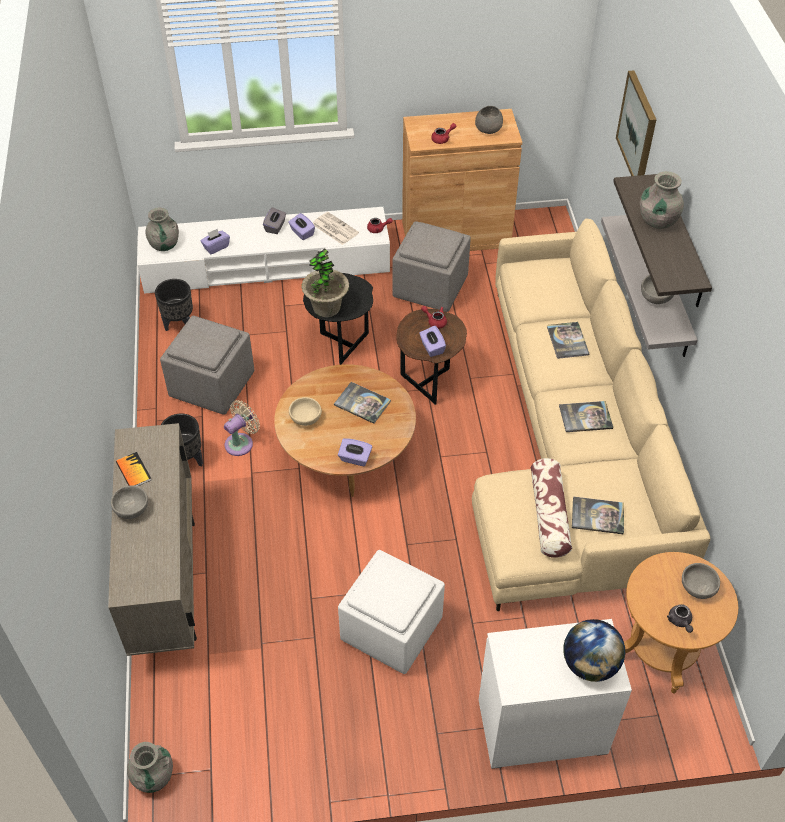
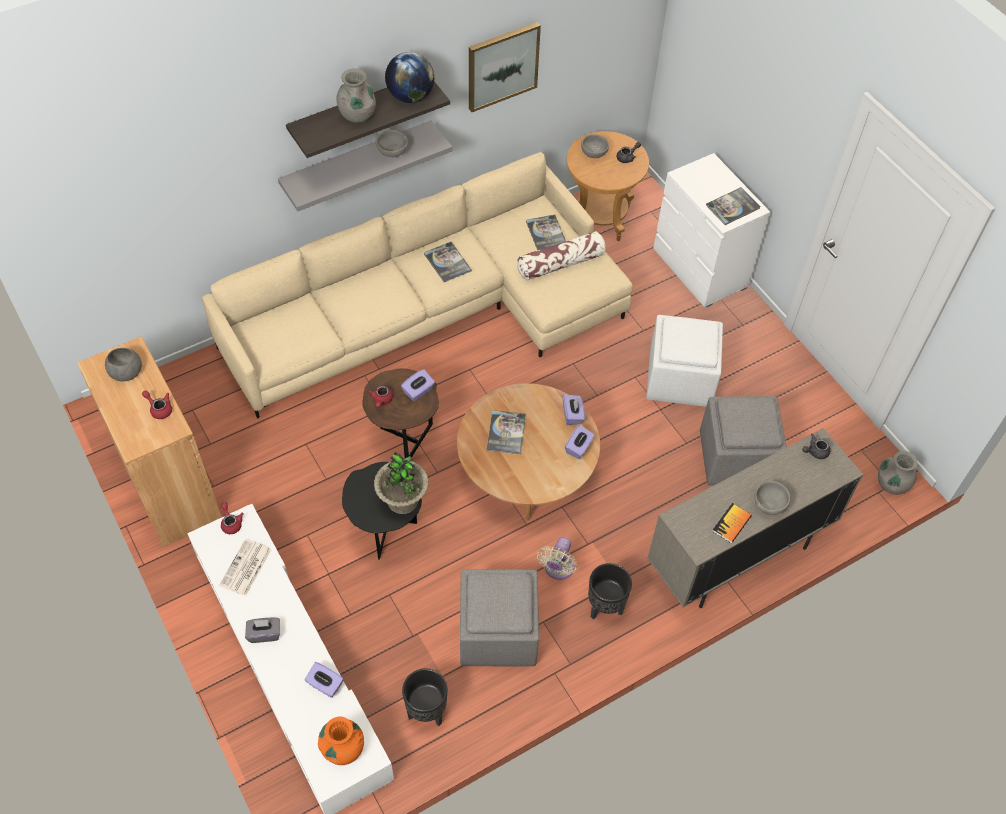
camera: 115 degrees left, 5 degrees up
(159, 577) = (815, 451): none -> grey teapot
(164, 245) = (343, 748): grey vase -> orange vase
(241, 442) = (557, 569): beige fan -> beige fan turned 90 degrees counterclockwise
(302, 233) = (265, 600): purple tissue box -> purple tissue box (579, 448)
(305, 418) = (547, 471): beige bowl -> none
(429, 287) = (267, 482): grey ottoman -> grey ottoman (737, 459)
(567, 341) = (359, 295): book -> book (732, 207)
(590, 664) = (709, 175): globe -> globe (410, 96)
(638, 128) = (207, 160): picture -> picture (502, 66)

